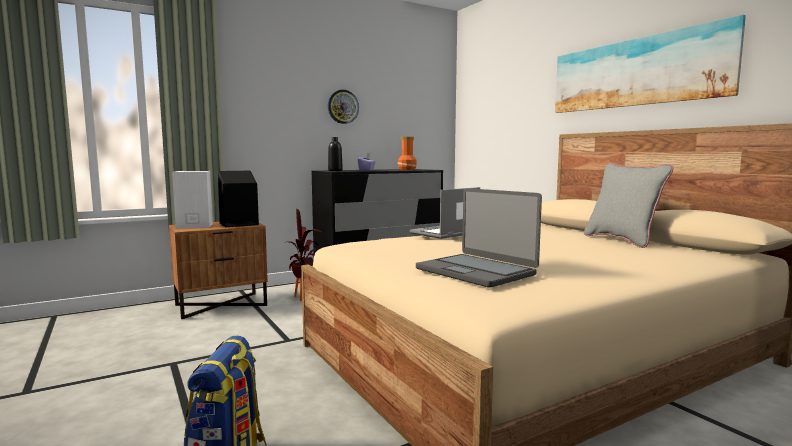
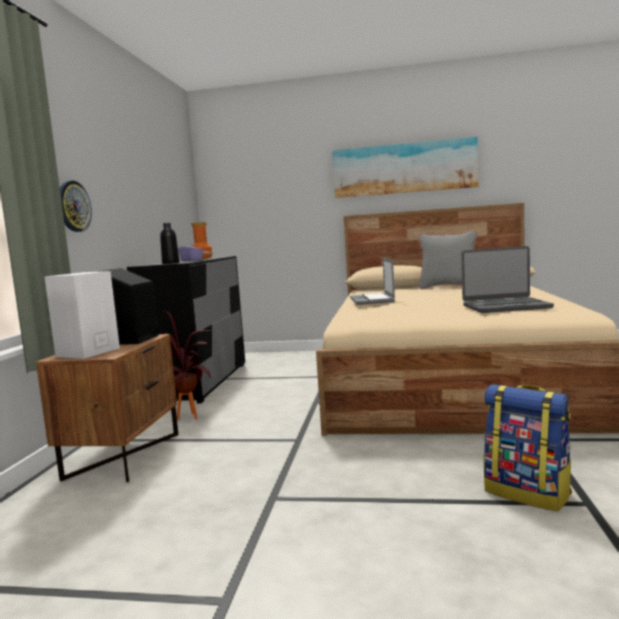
camera: 50 degrees left, 0 degrees up
(343, 107) = (135, 188): wall clock -> wall clock (73, 206)

